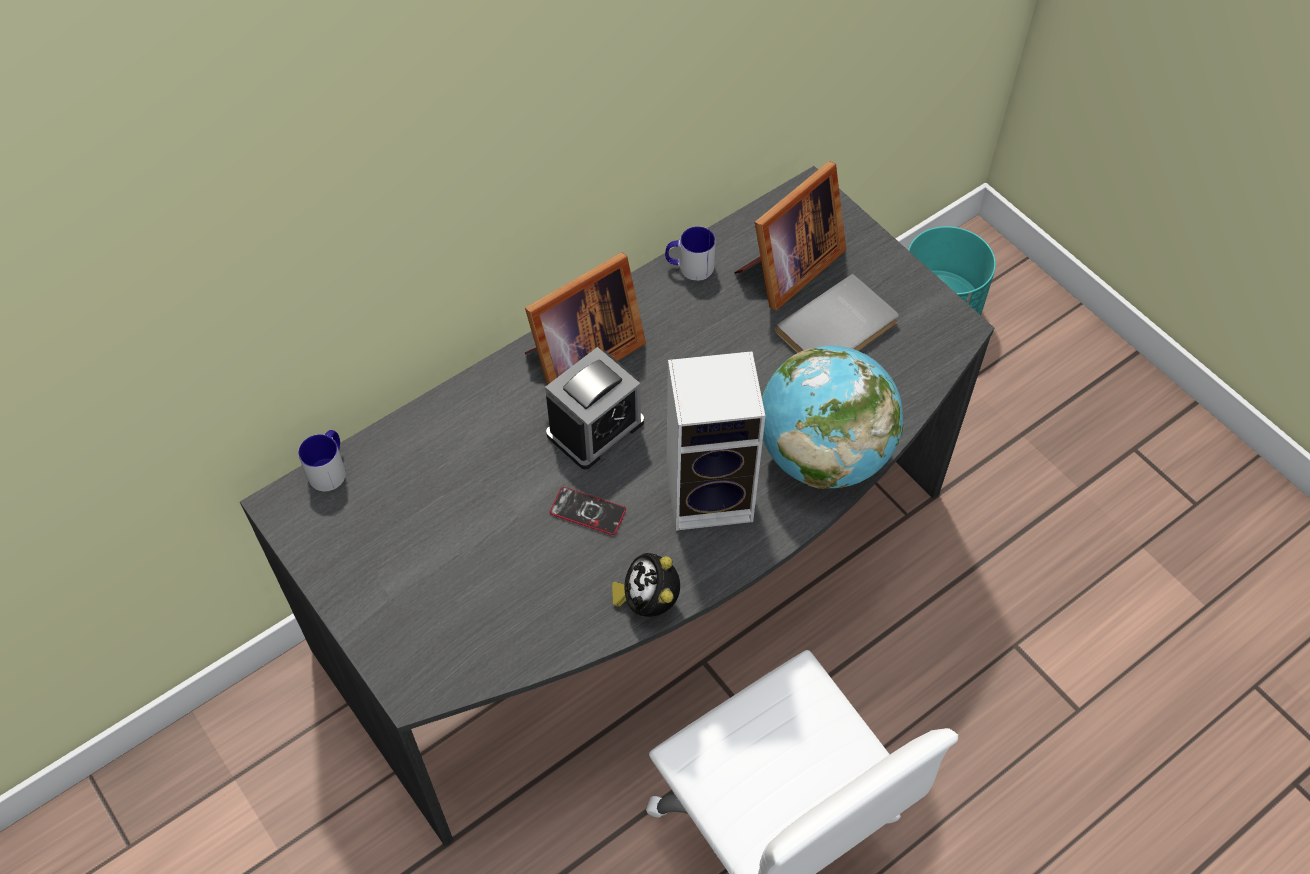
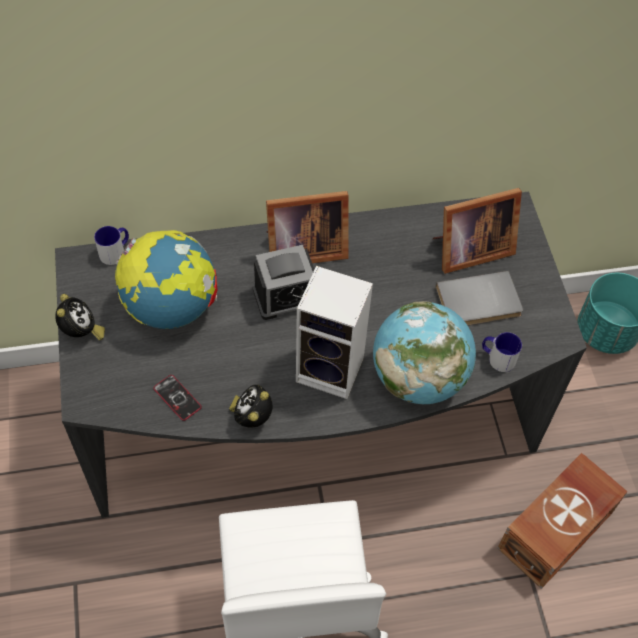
camera: 25 degrees right, 0 degrees up
(350, 598) = (81, 332): none -> alarm clock
(454, 509) = (172, 308): none -> globe
(588, 511) = (249, 346): phone -> phone (177, 398)
(689, 267) = (406, 222): mug -> mug (497, 358)
(1016, 577) = (557, 530): none -> brown storage box

